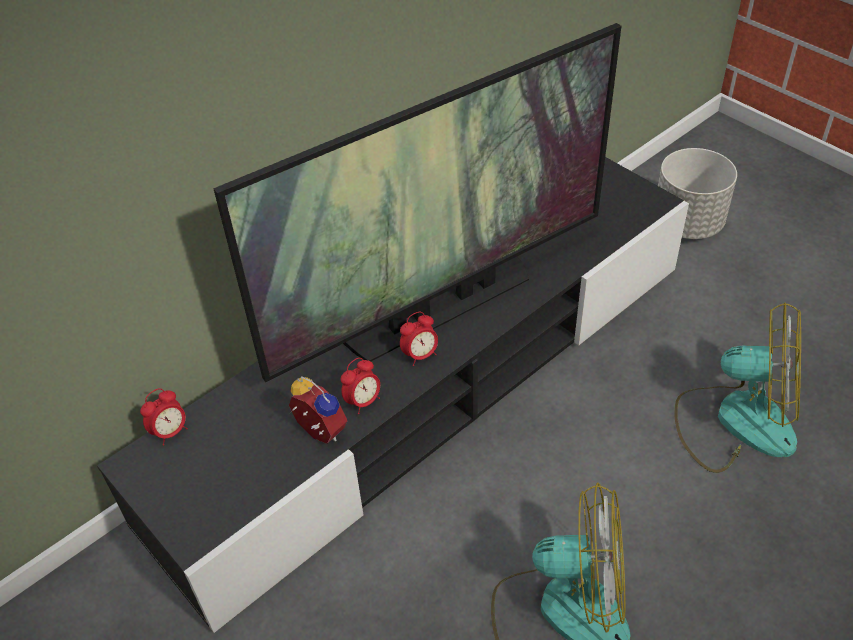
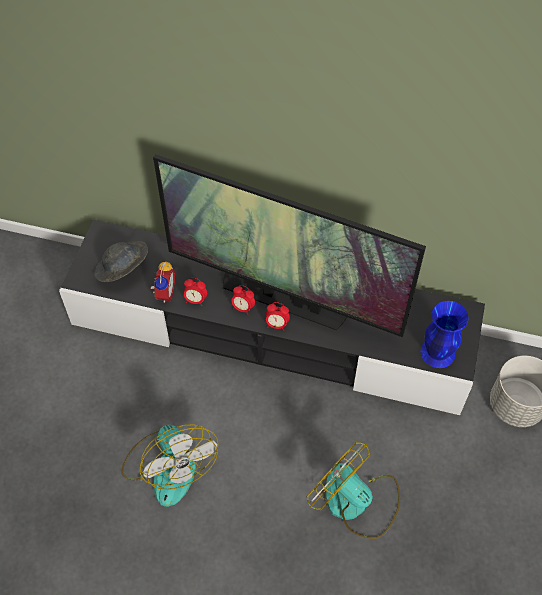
camera: 55 degrees right, 10 degrees up
(170, 432) = (127, 234): alarm clock -> alarm clock (277, 324)
(230, 467) = (123, 270): none -> grey hat
(625, 209) = (437, 352): none -> blue vase
(735, 421) = (355, 502): fan -> fan turned 150 degrees clockwise

